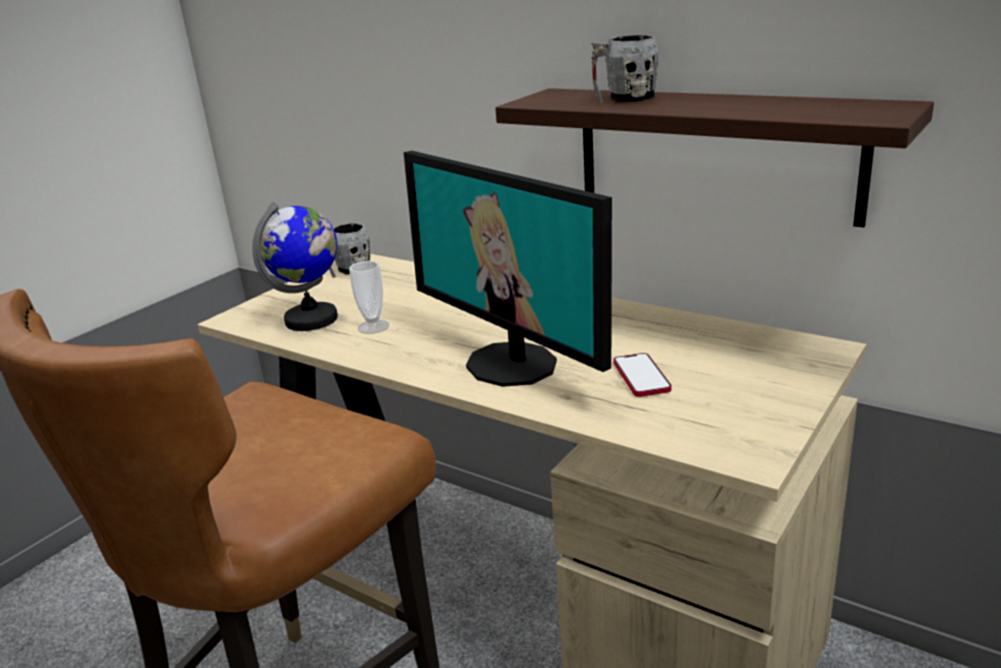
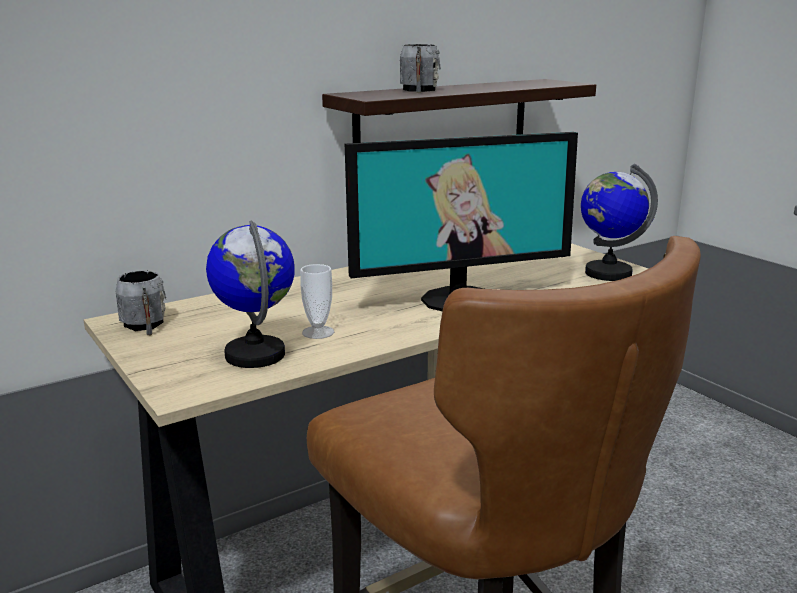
camera: 70 degrees left, 5 degrees down
(641, 377) = (519, 274): phone -> none
(719, 435) = (607, 273): none -> globe

